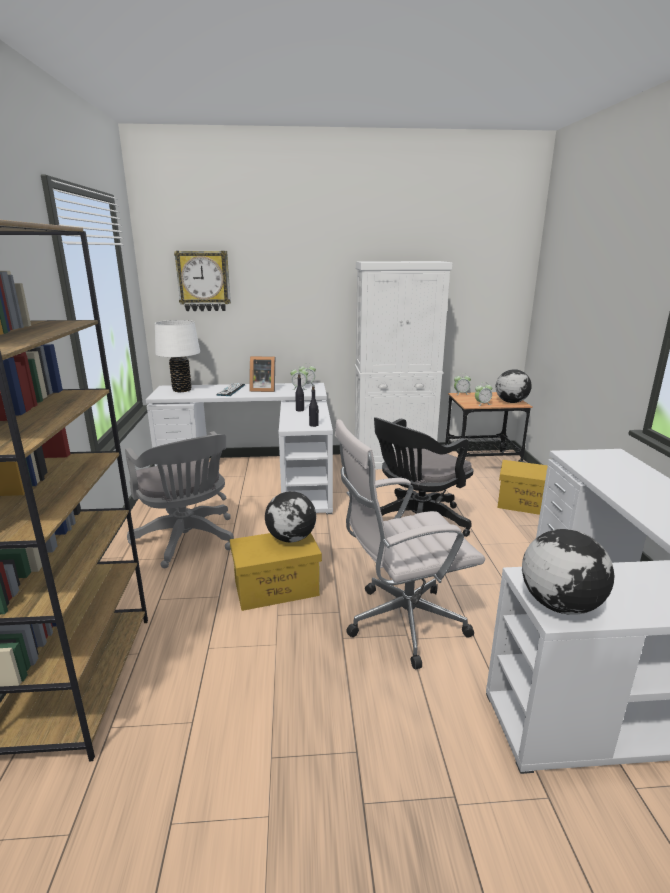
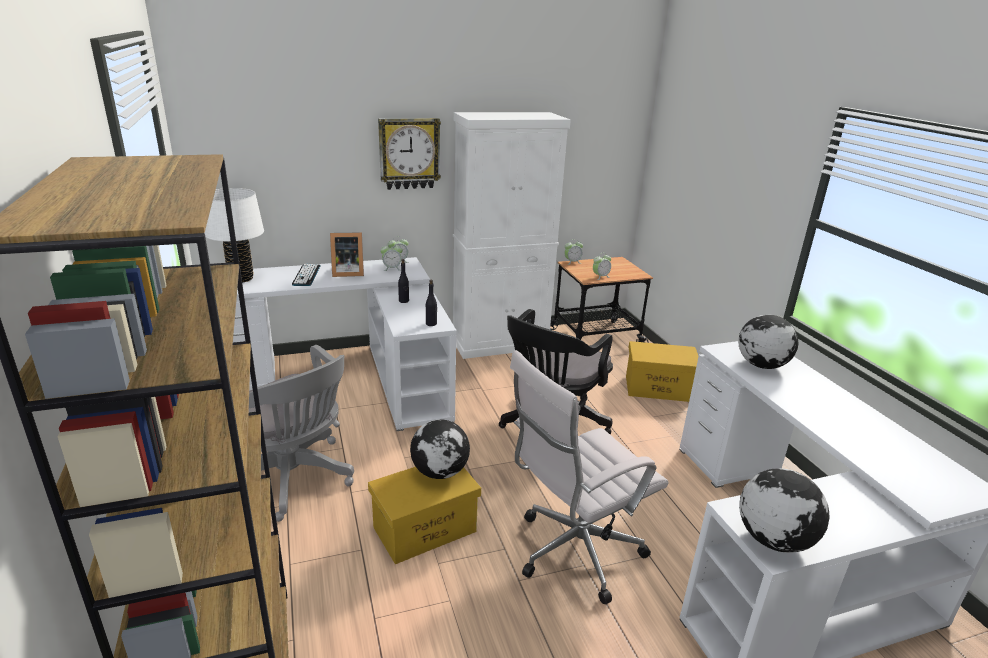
camera: 15 degrees left, 5 degrees up
(204, 281) = (261, 137): wall clock -> wall clock (409, 153)
(510, 402) = (629, 272): globe -> globe (761, 365)

